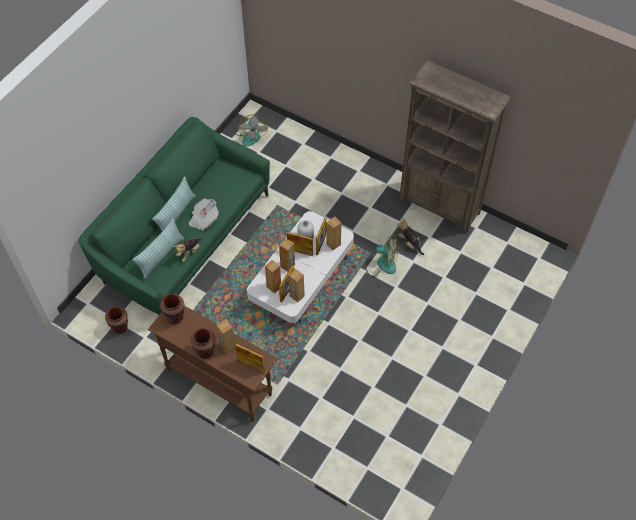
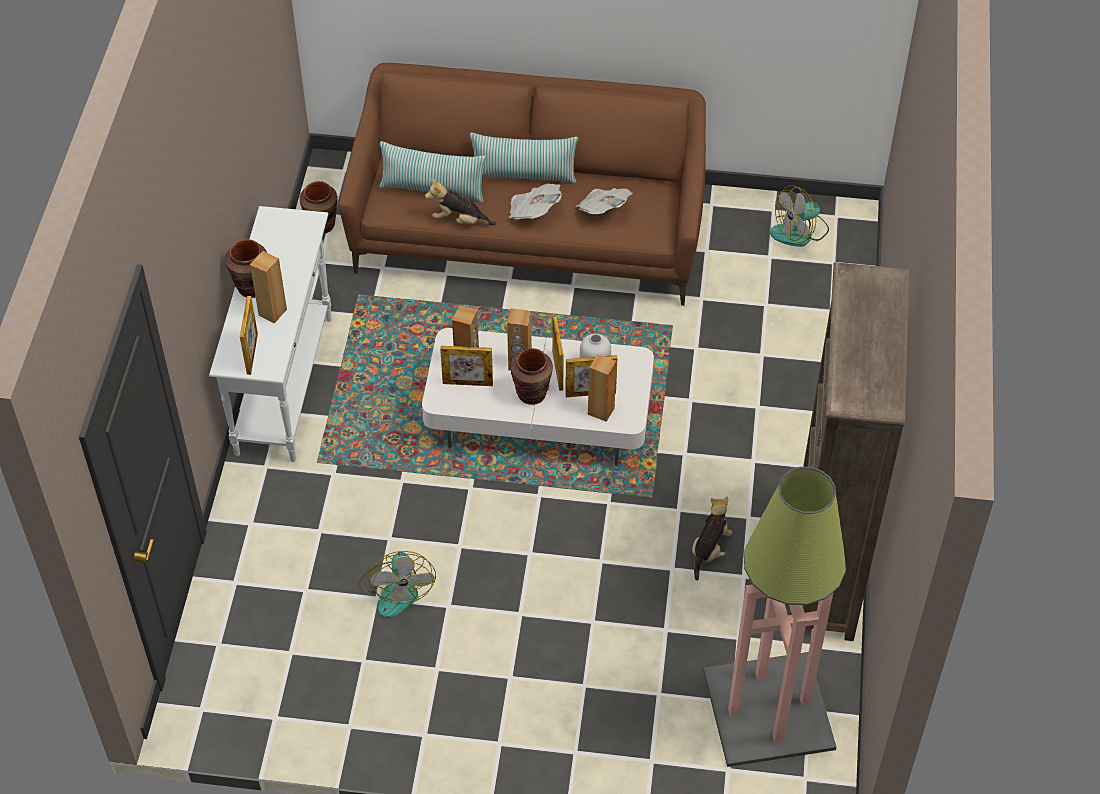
camera: 65 degrees right, 5 degrees down
(175, 317) = (295, 228): brown vase -> brown vase (532, 394)
(184, 239) = (528, 233): green sofa -> brown sofa
(219, 382) = (285, 384): brown console table -> white console table
(220, 191) = (603, 209): none -> newspaper
(296, 296) = (466, 399): brown speaker -> none
(381, 263) = (639, 521): fan -> fan (396, 589)
(501, 257) = (767, 711): none -> floor lamp

